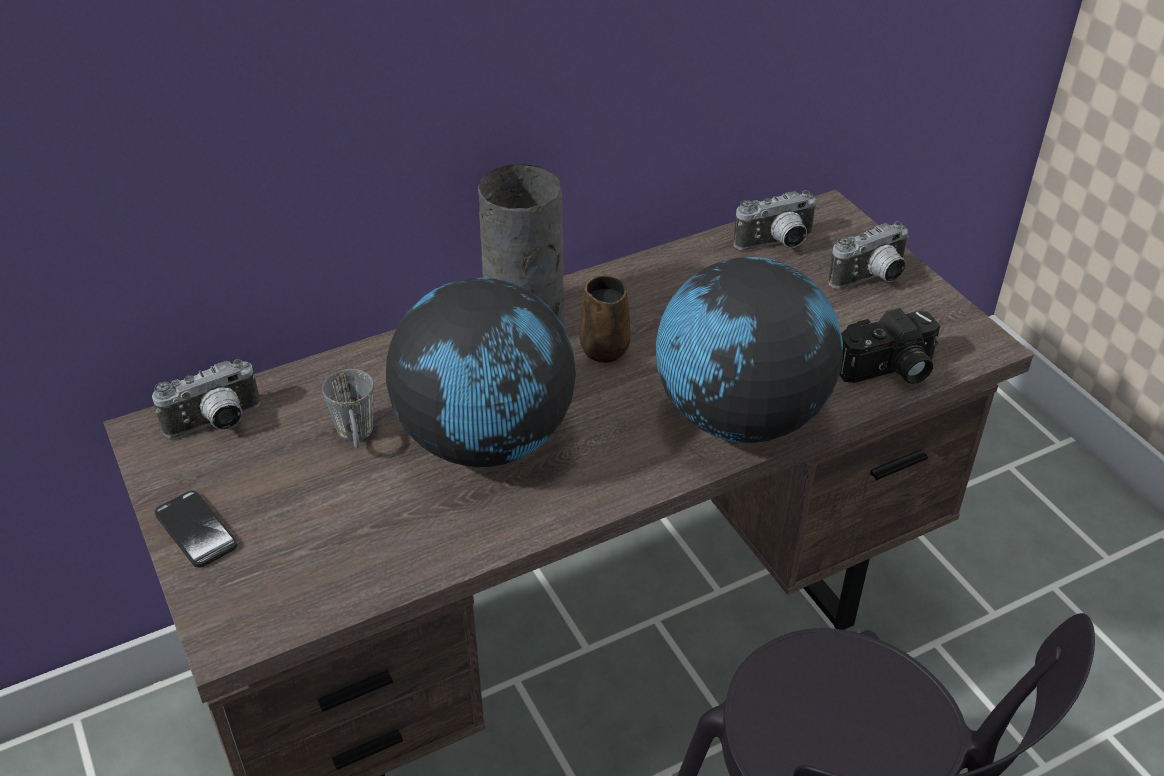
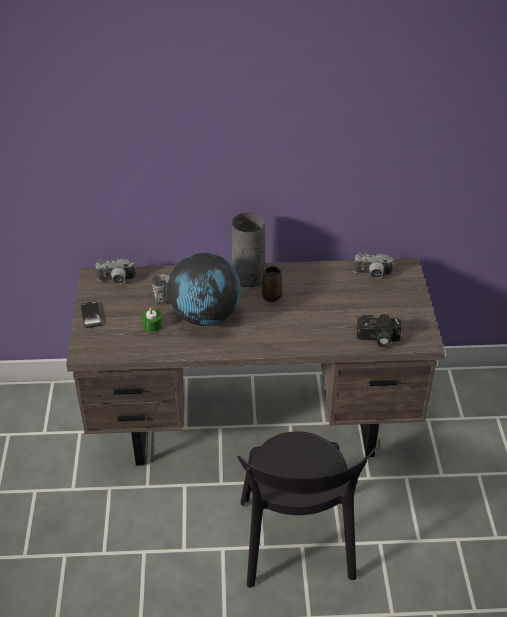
camera: 25 degrees right, 0 degrees up
(370, 503) = (152, 325): none -> green candle
(739, 417) = (304, 338): globe -> none
(872, 279) = (401, 301): camera -> none

